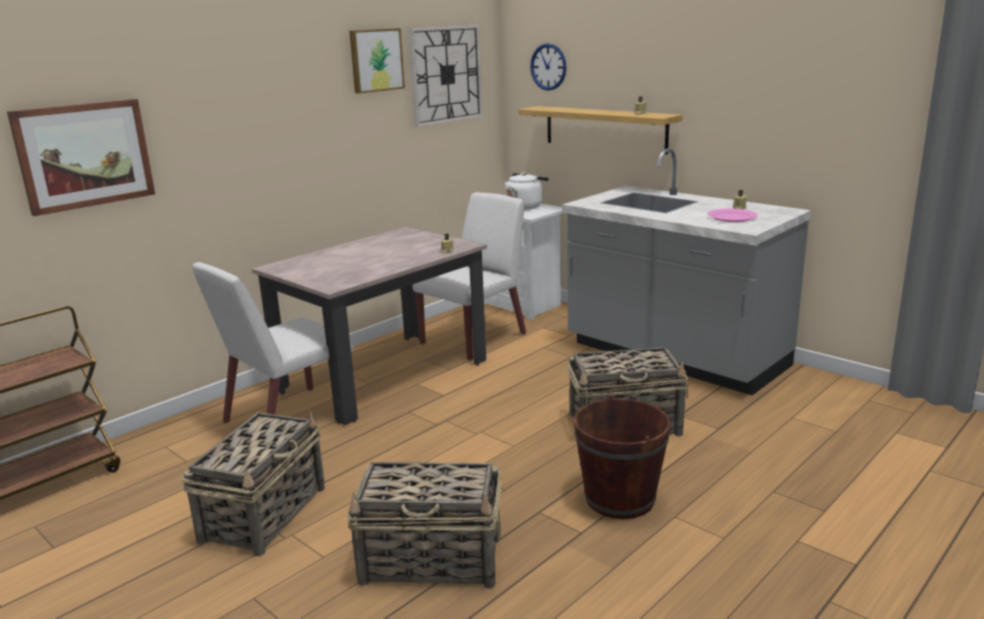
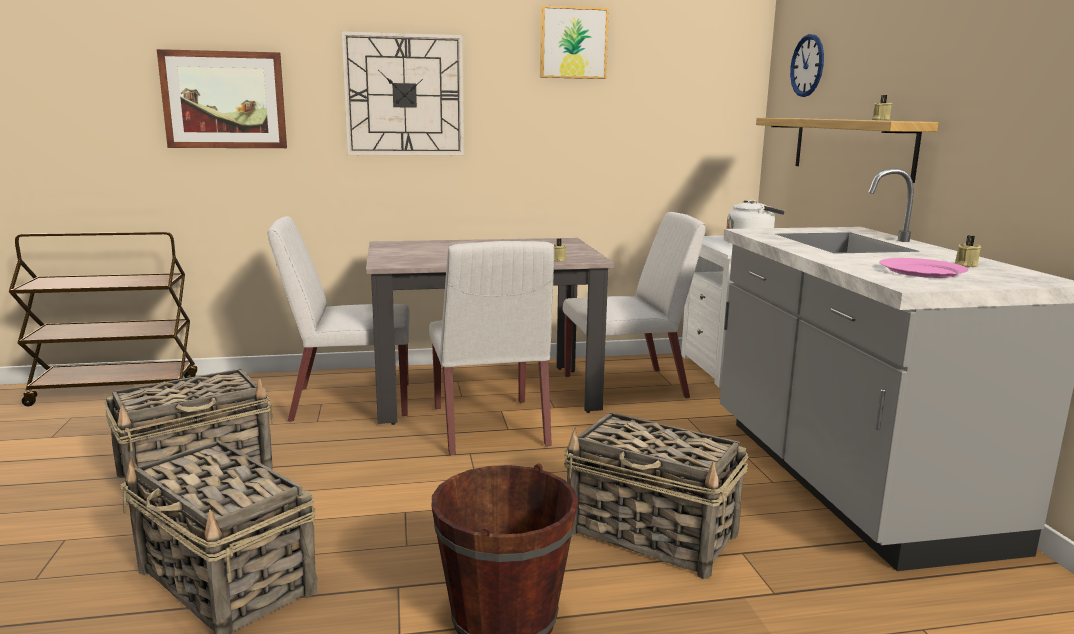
camera: 35 degrees right, 5 degrees down
(429, 398) = (490, 427): none -> white chair
(446, 74) = (675, 71): wall clock -> wall clock (404, 95)

